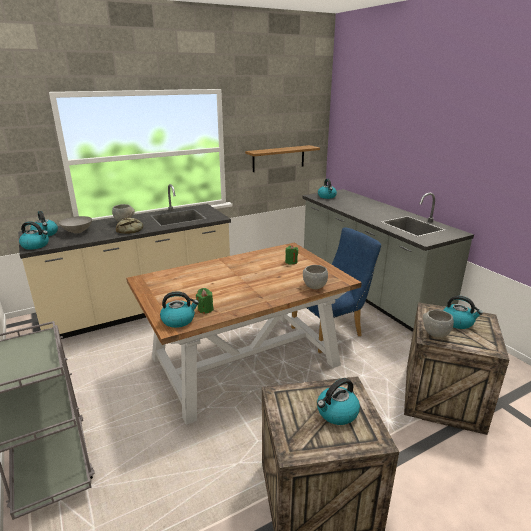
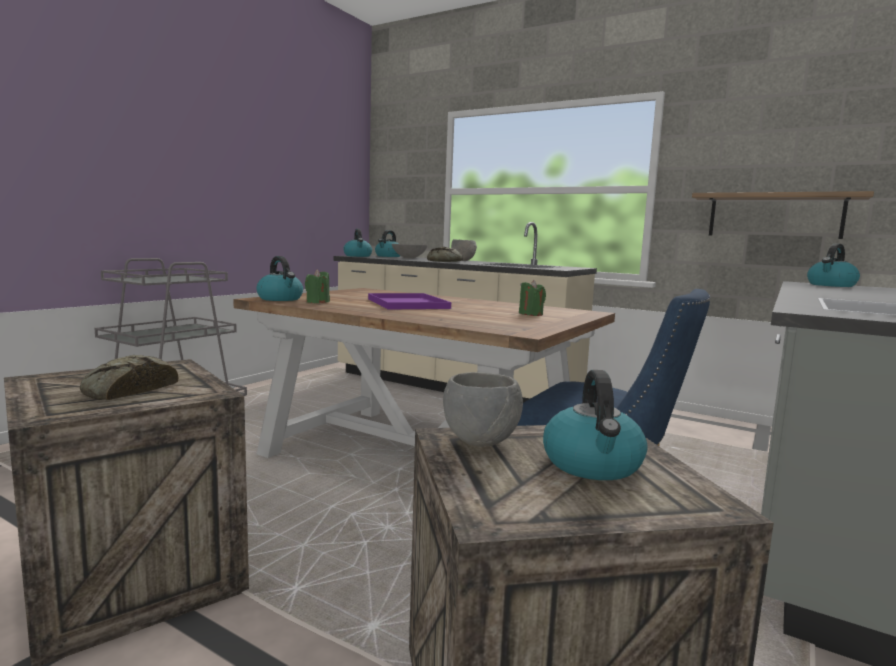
camera: 60 degrees right, 15 degrees down
(230, 282) = (406, 303): none -> purple tray
(314, 287) = (460, 323): grey bowl -> none
(337, 413) = (127, 391): kettle -> bread

